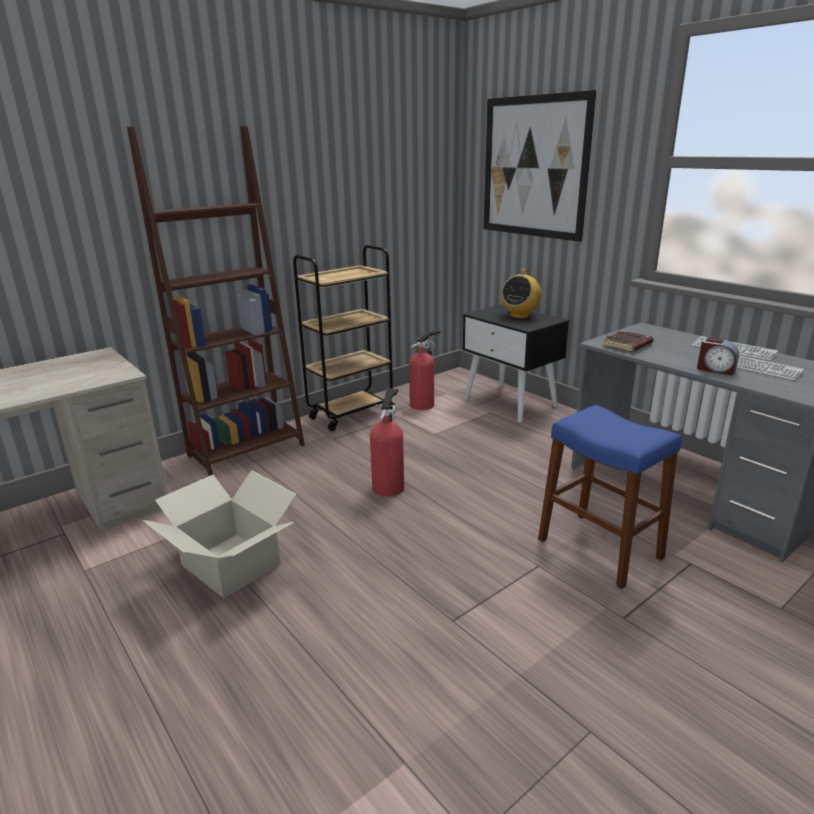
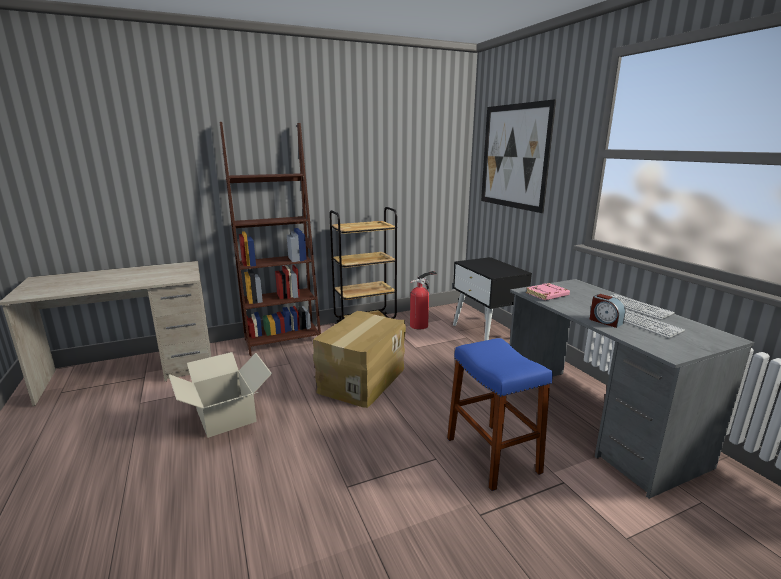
camera: 15 degrees right, 5 degrees down
(389, 486) = (361, 379): fire extinguisher -> cardboard box
(519, 315) = (495, 266): radio -> none
(627, 345) = (547, 295): brown book -> pink book

